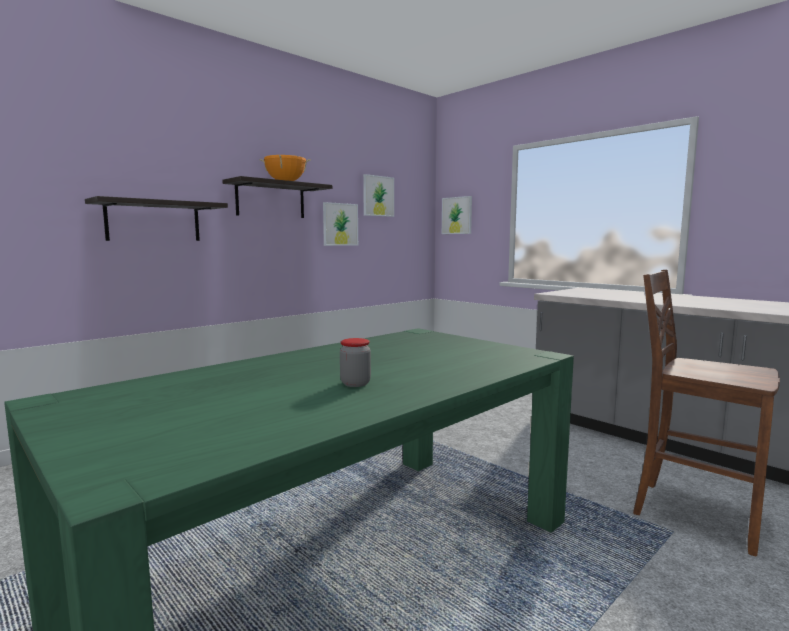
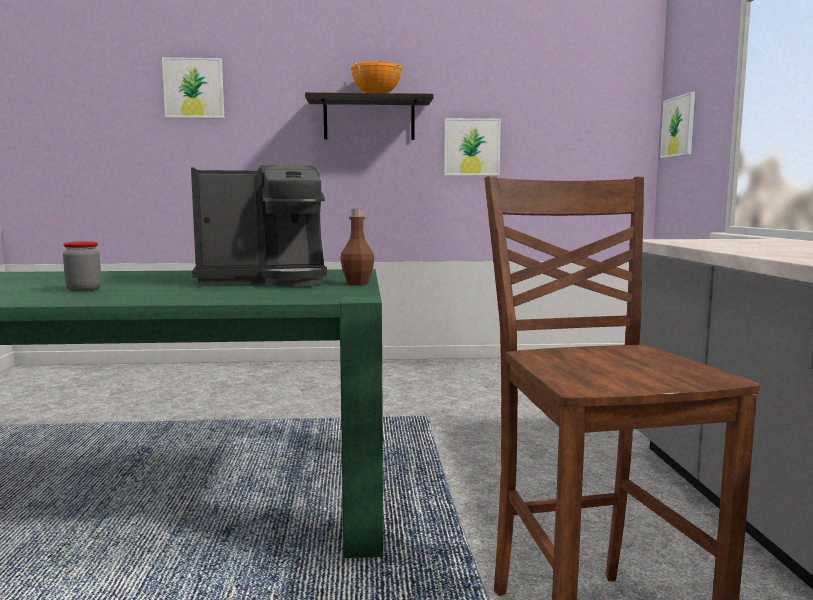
camera: 40 degrees right, 0 degrees up
(153, 221) = (233, 148): shelf -> none
(378, 196) = (540, 105): picture -> picture (194, 88)
(419, 350) = (265, 280): none -> coffee machine
(482, 343) = (357, 283): none -> brown bottle

